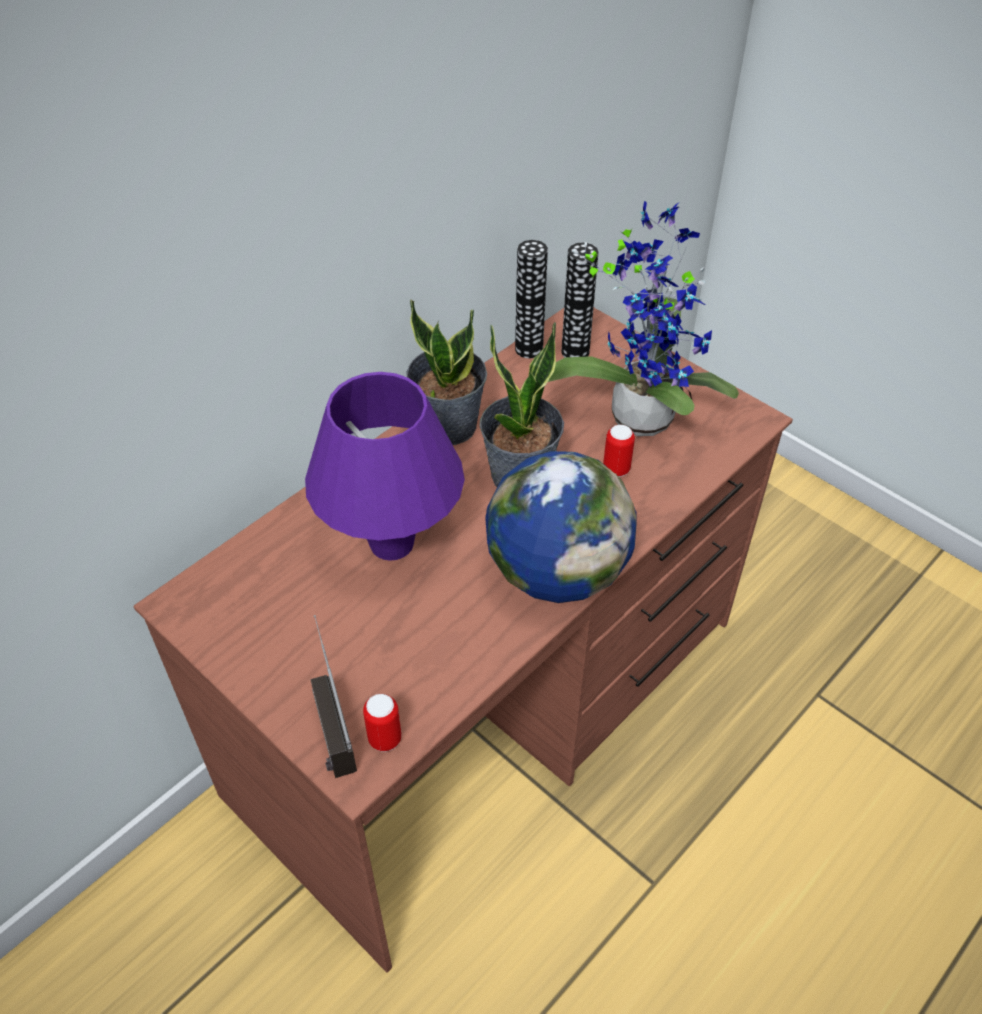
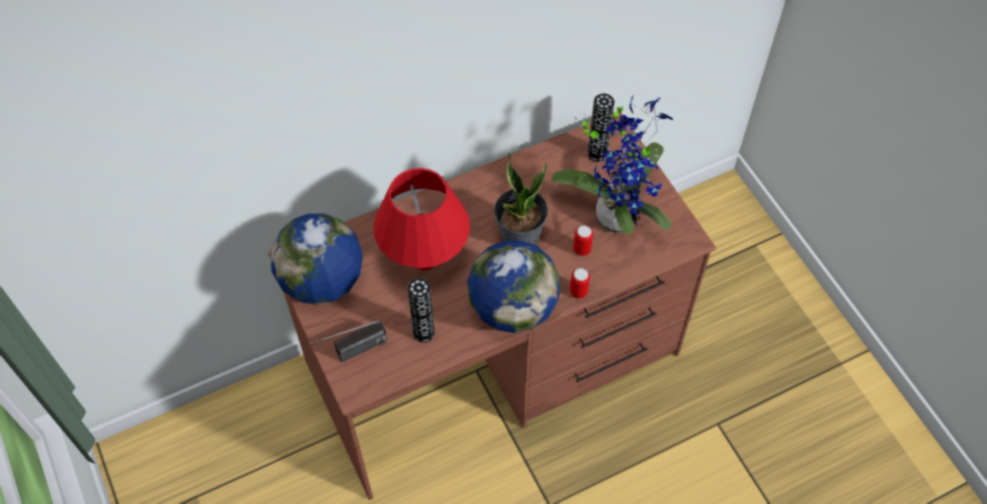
camera: 20 degrees right, 10 degrees up
(241, 622) = (322, 282): none -> globe
(327, 717) = (350, 353): radio -> radio turned 120 degrees counterclockwise
(385, 739) = (375, 376): can -> can (578, 292)
(392, 543) = (424, 258): purple table lamp -> red table lamp
(448, 425) = (491, 186): potted plant -> none
(529, 349) = (567, 143): vase -> vase (423, 333)

